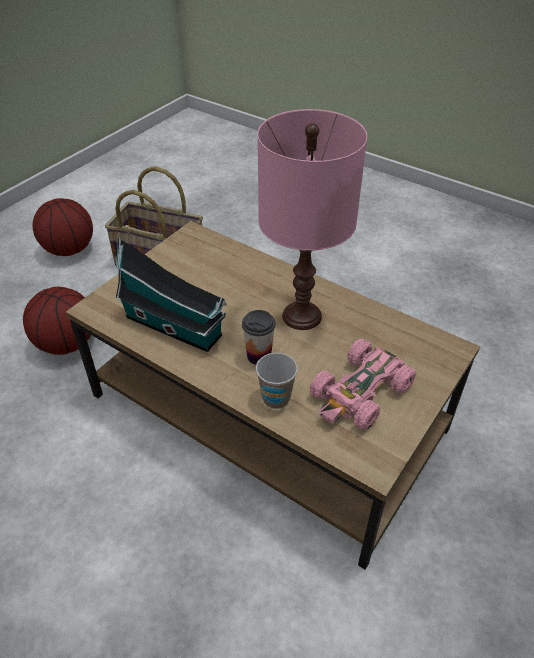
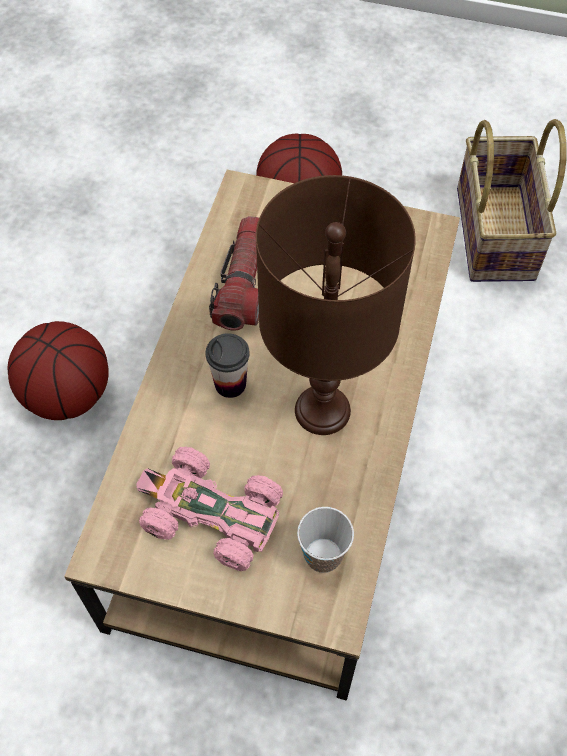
camera: 70 degrees right, 15 degrees up
(69, 250) = (459, 127): basketball -> basketball (67, 393)
(176, 328) = (243, 283): toy house -> flashlight
(276, 398) = (169, 423): cup -> cup (323, 555)
(301, 316) = (322, 409): pink table lamp -> brown table lamp

